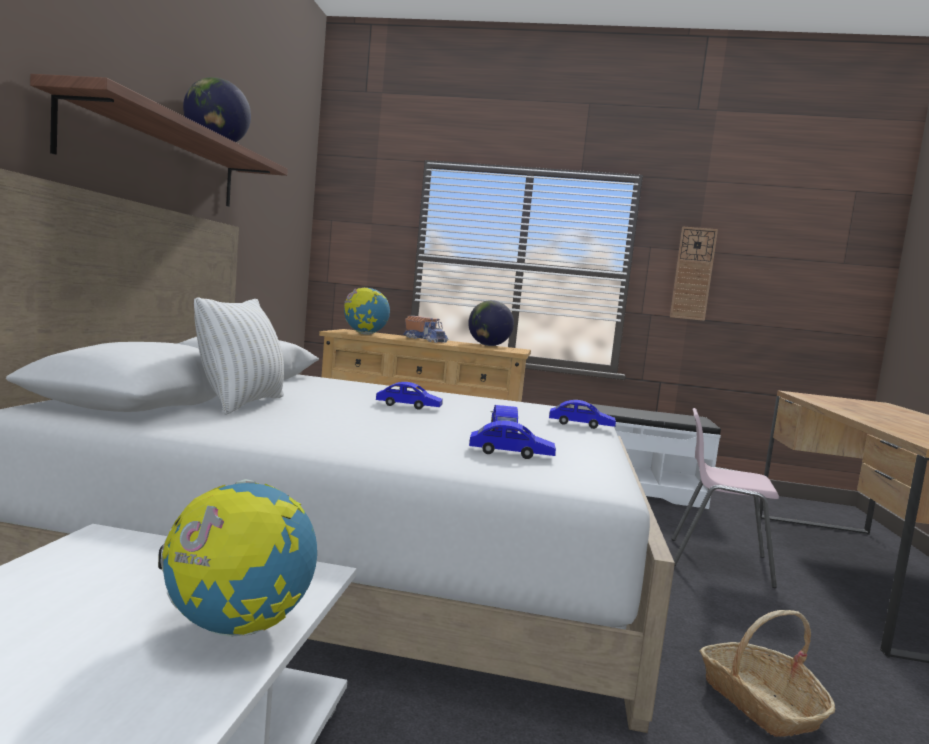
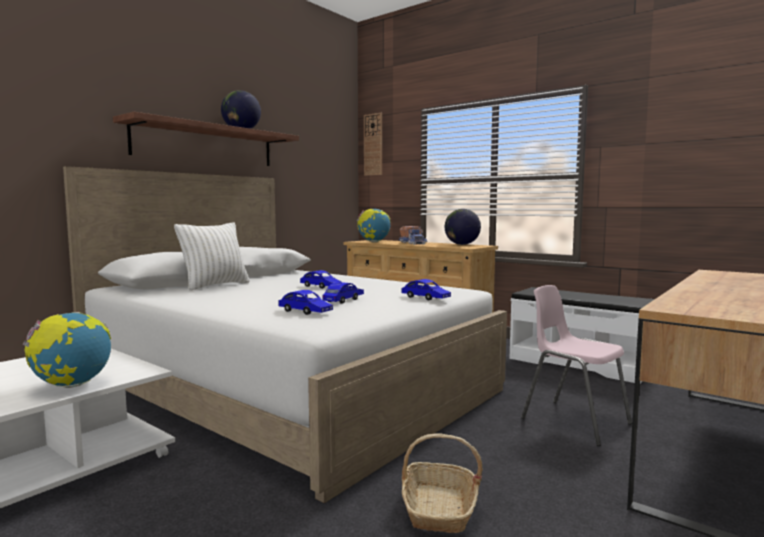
camera: 30 degrees right, 0 degrees up
(693, 273) = (642, 165): wall clock -> wall clock (373, 144)

